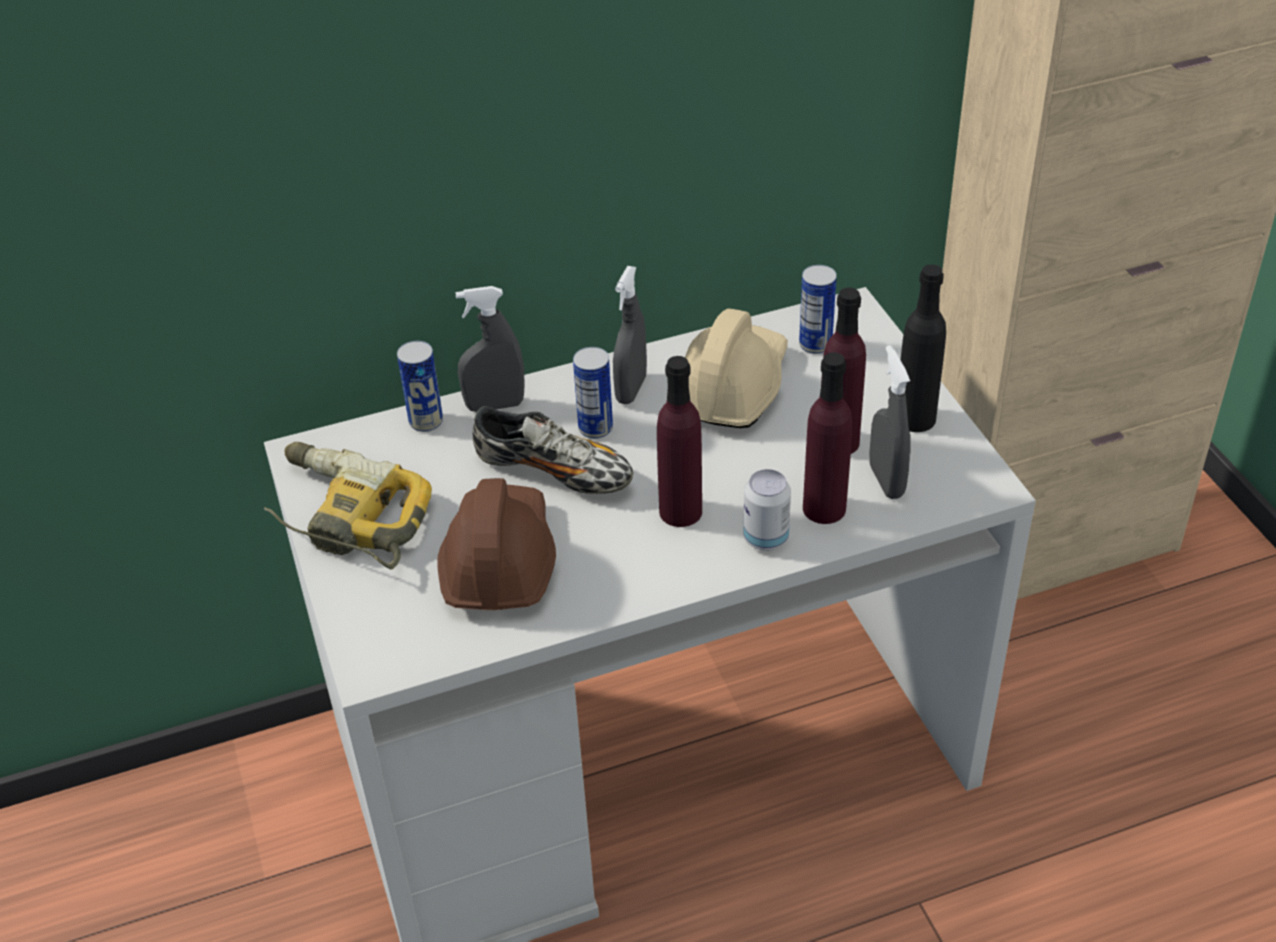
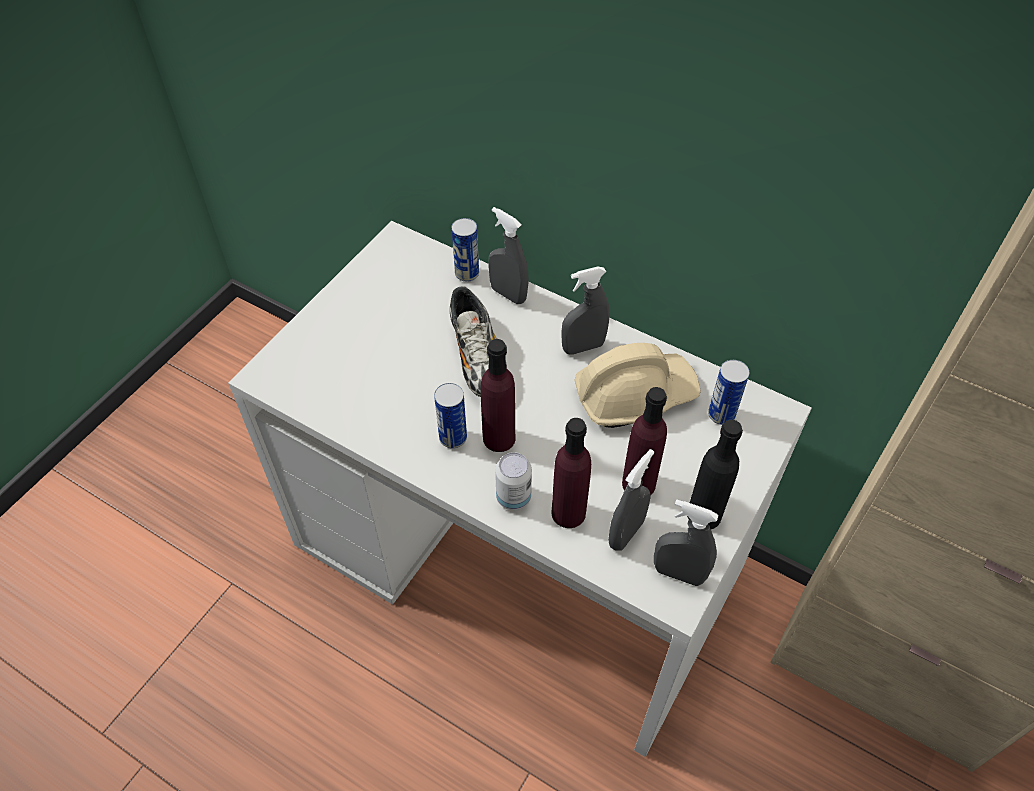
camera: 50 degrees right, 10 degrees up
(344, 518) = (362, 291): power drill -> none
(499, 561) = (385, 378): brown hard hat -> none
(595, 428) = (533, 352): can -> can (453, 438)
(963, 470) = (678, 573): none -> grey spray bottle

